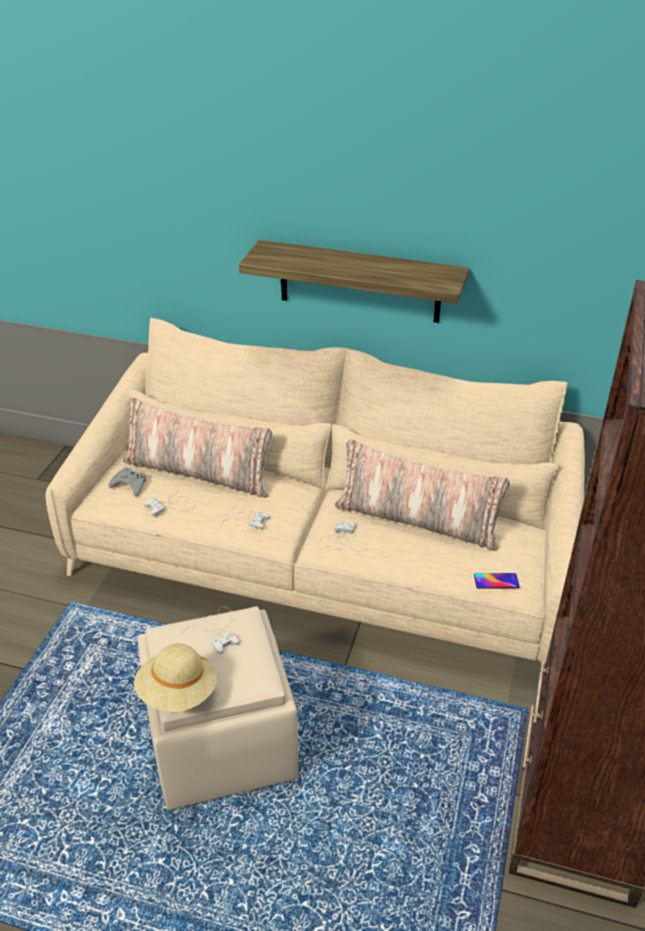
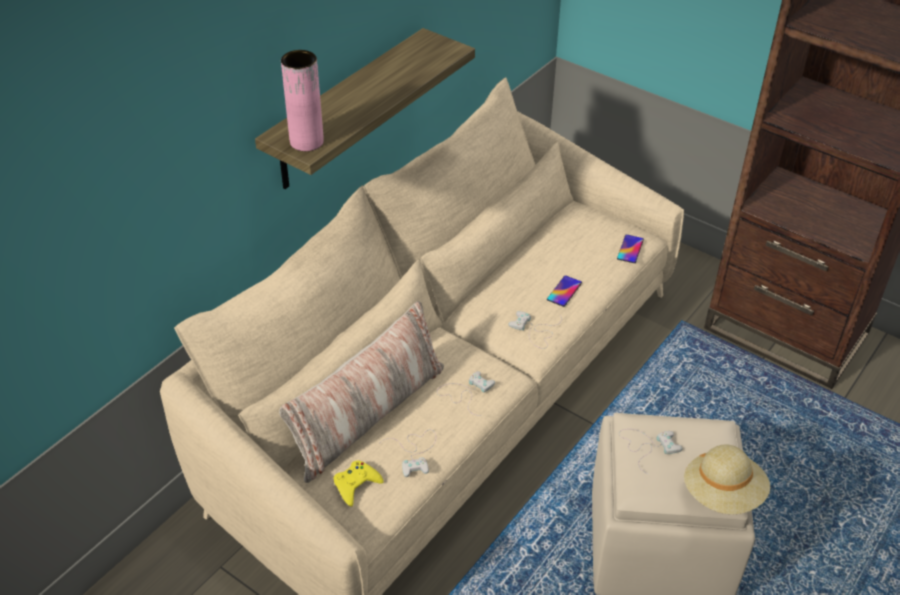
camera: 70 degrees left, 5 degrees up
(130, 485) = (356, 485): grey game controller -> yellow game controller
(266, 256) = (306, 142): none -> pink vase
(402, 547) = (564, 291): none -> phone
(417, 520) = (531, 269): pillow -> none

